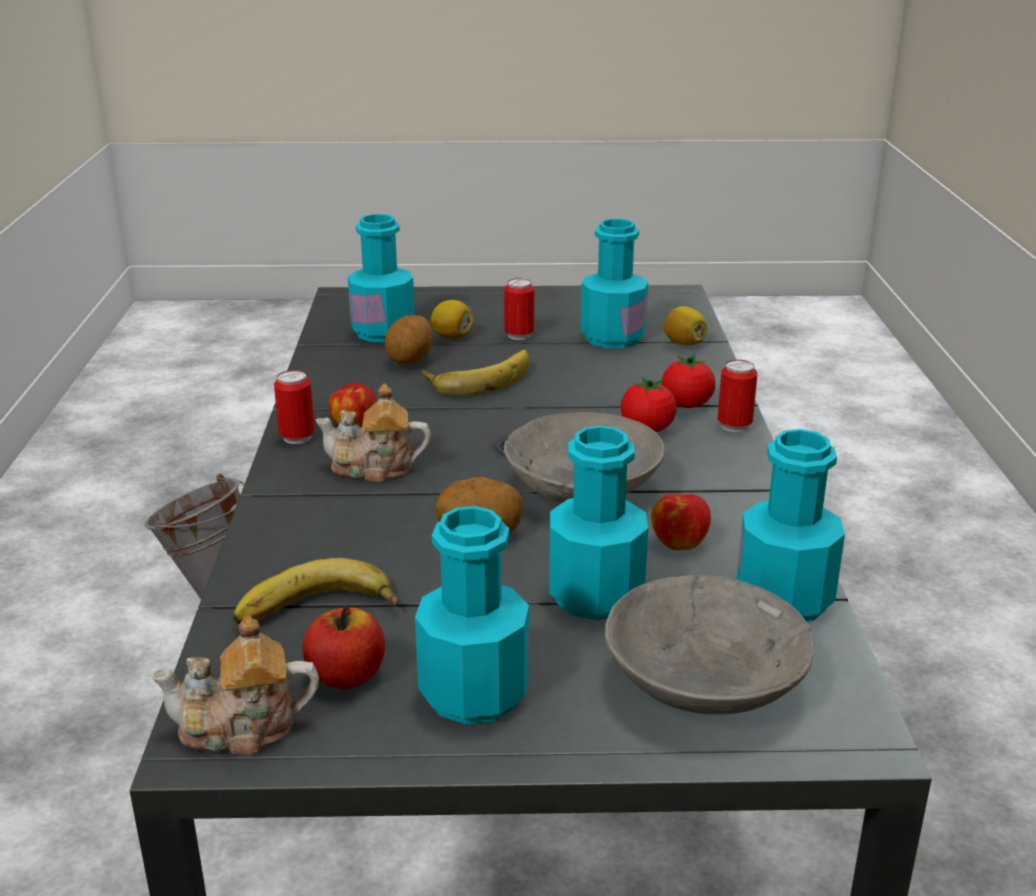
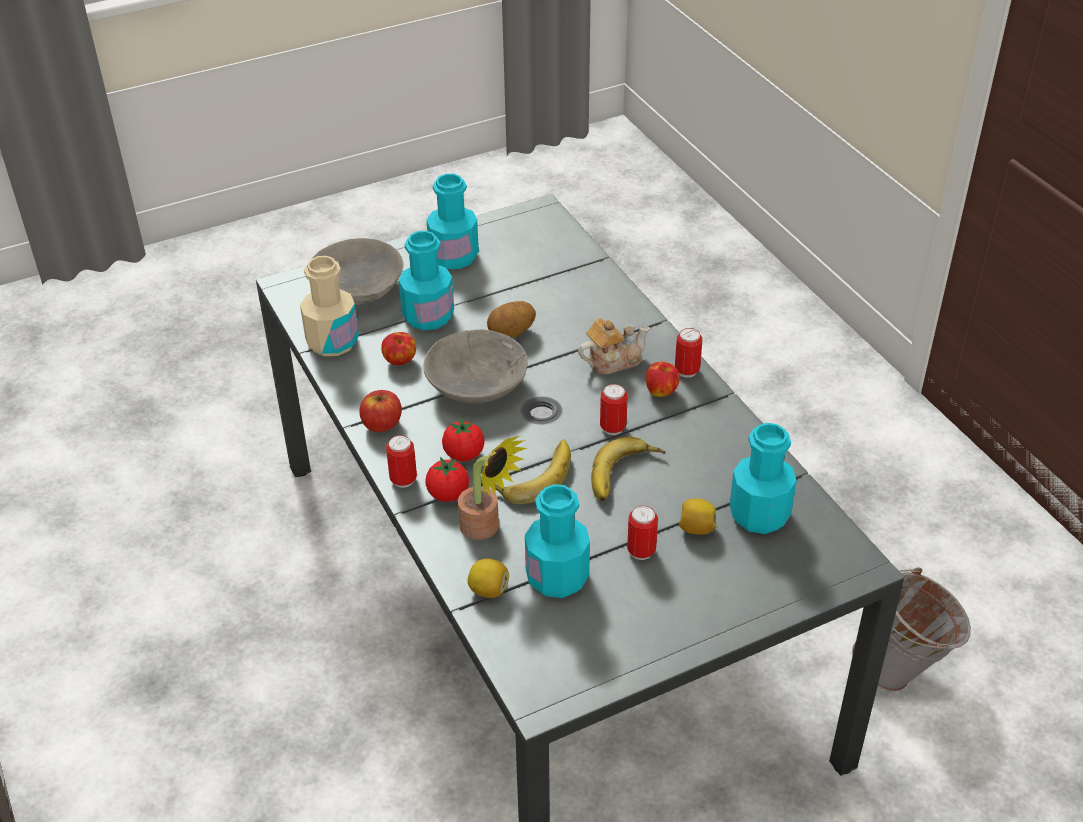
camera: 155 degrees right, 15 degrees up
(240, 729) = (533, 219): teapot -> none
(318, 613) = (552, 269): banana -> banana (533, 475)
(346, 676) = (512, 248): apple -> apple (382, 424)
(410, 360) = (697, 481): potato -> none
(449, 412) = (613, 428): none -> can
(660, 375) = (486, 529): none -> potted plant
(783, 599) = (332, 342): turquoise bottle -> beige bottle

